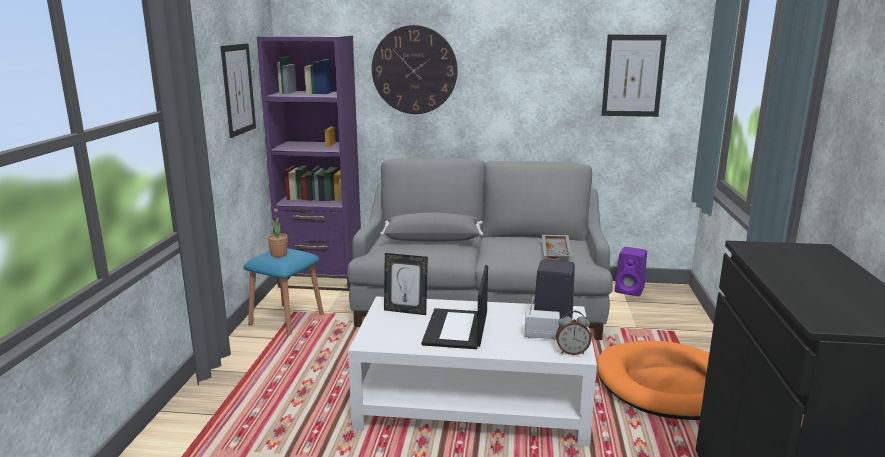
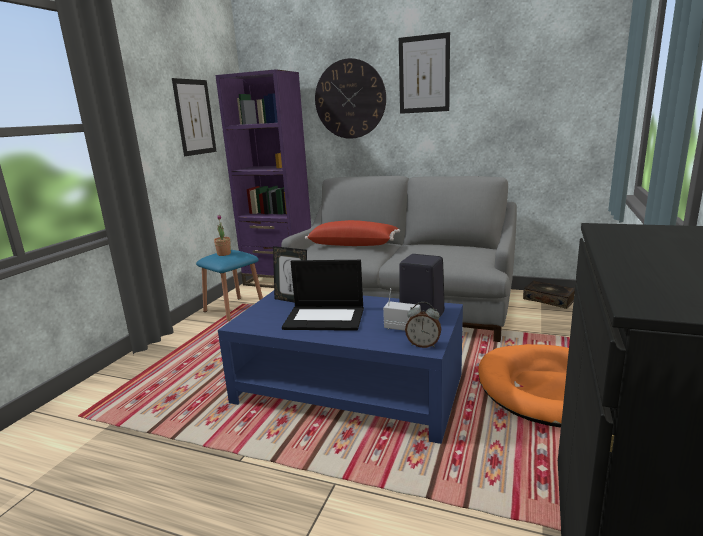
camera: 15 degrees right, 0 degrees up
(432, 239) = (353, 244): grey pillow -> red pillow
(456, 329) = (325, 318): laptop -> laptop turned 105 degrees counterclockwise
(473, 402) = (348, 389): white coffee table -> blue coffee table
(557, 251) = (459, 256): grey tray -> none
(630, 290) = (549, 300): purple speaker -> book
(633, 76) = (551, 89): picture -> picture (424, 74)

